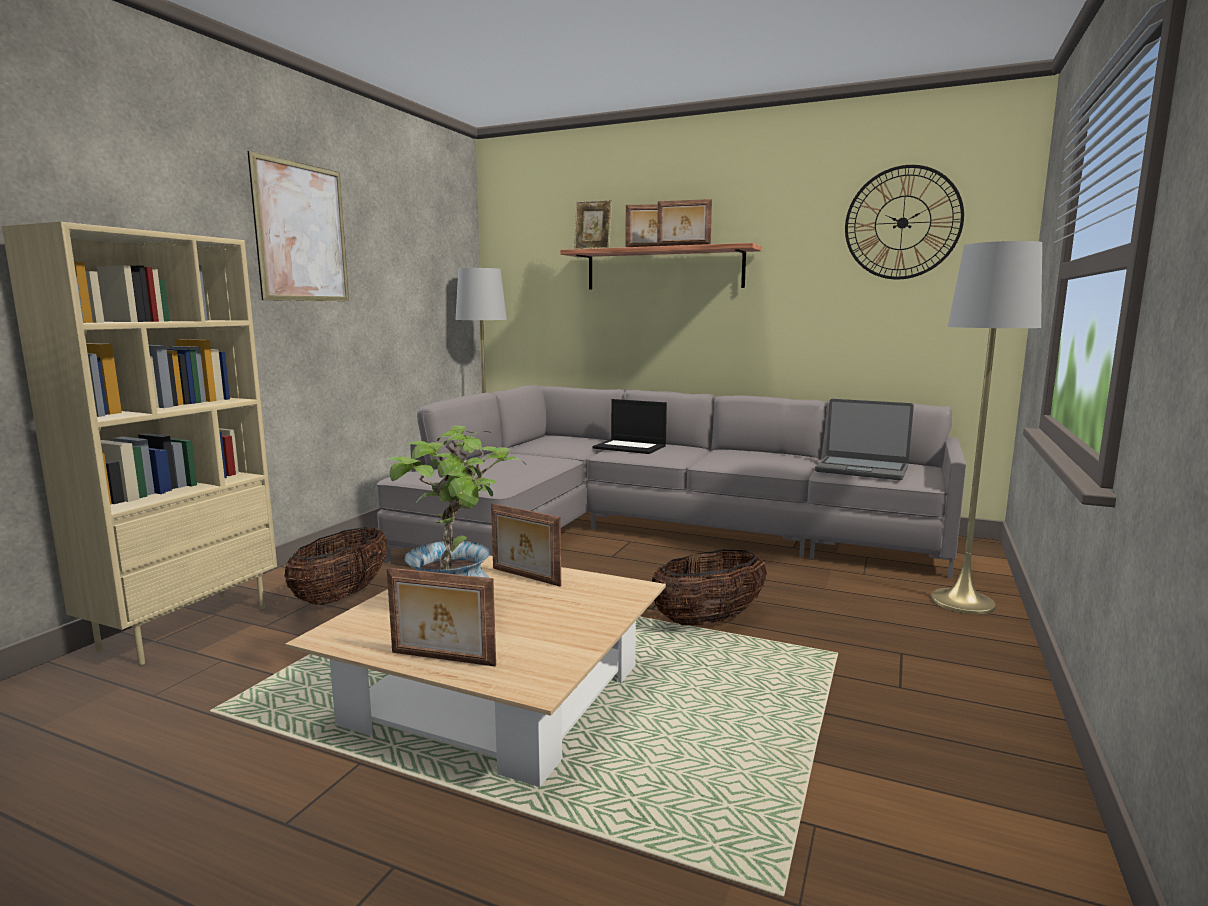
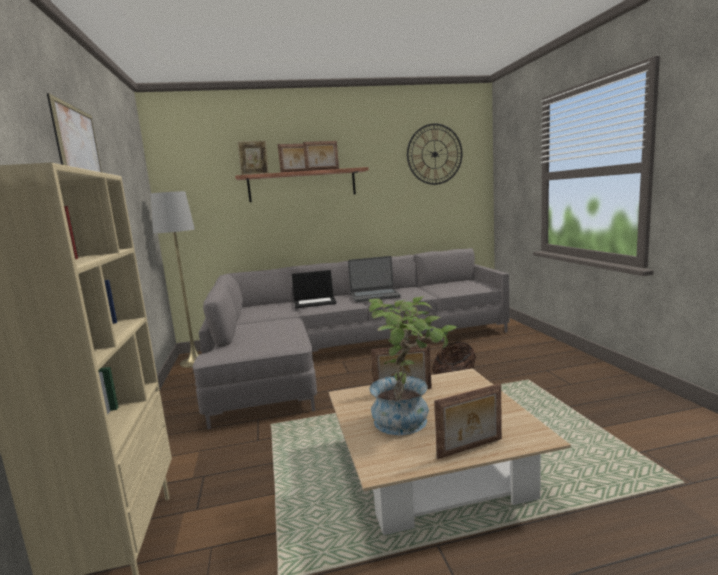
camera: 35 degrees left, 0 degrees up
(342, 596) = (219, 462): basket -> none
(861, 469) = (453, 287): laptop -> laptop (375, 296)
(962, 601) = (527, 341): grey floor lamp -> none

